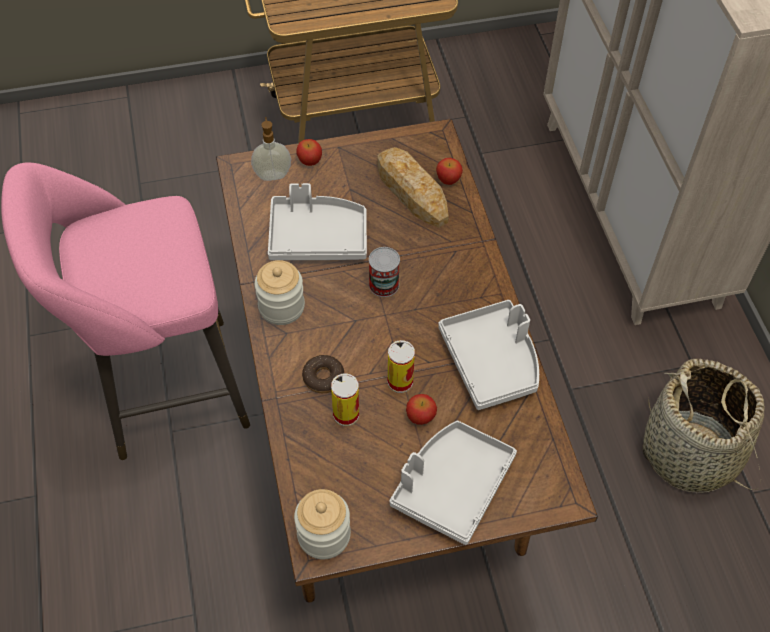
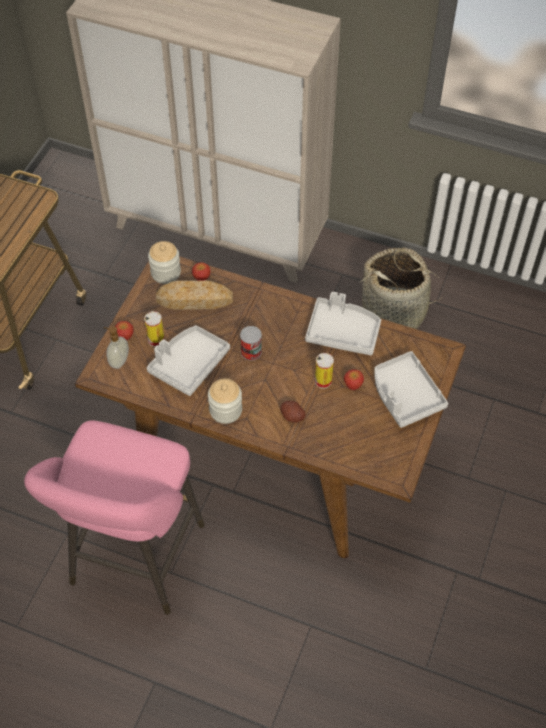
camera: 55 degrees left, 0 degrees up
(323, 377) = (292, 416): donut -> potato
(324, 535) = (393, 470): jar -> jar (166, 273)
(346, 414) = (325, 418): can -> can (156, 340)

